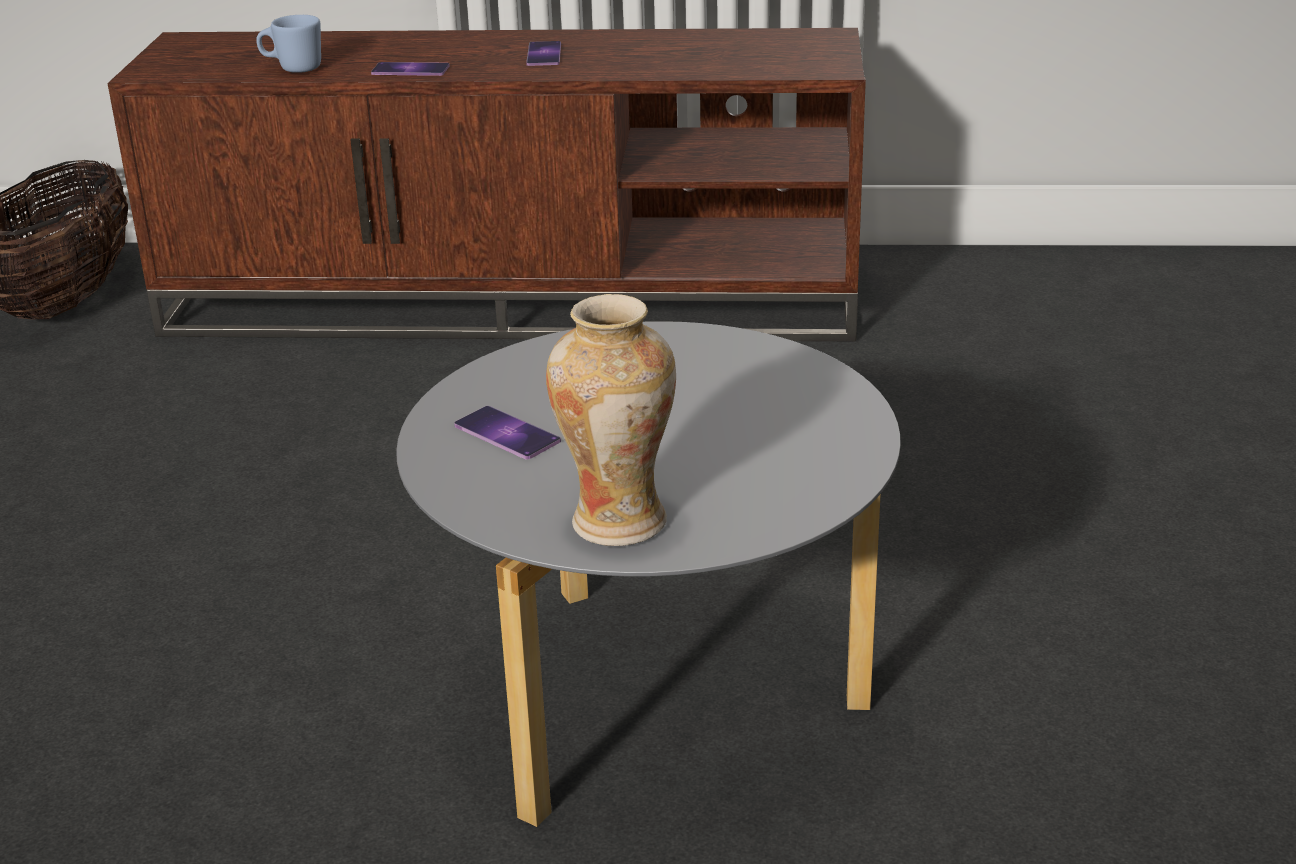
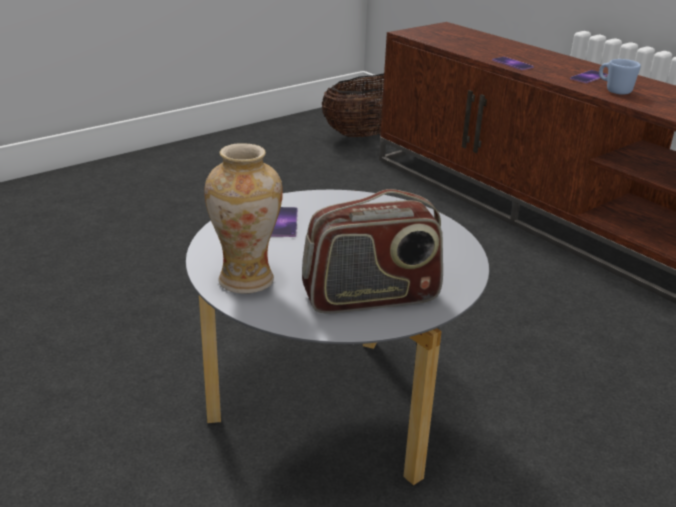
camera: 45 degrees right, 0 degrees up
(293, 69) = (464, 48): blue mug -> blue mug (614, 90)
(787, 455) = (371, 297): none -> radio

